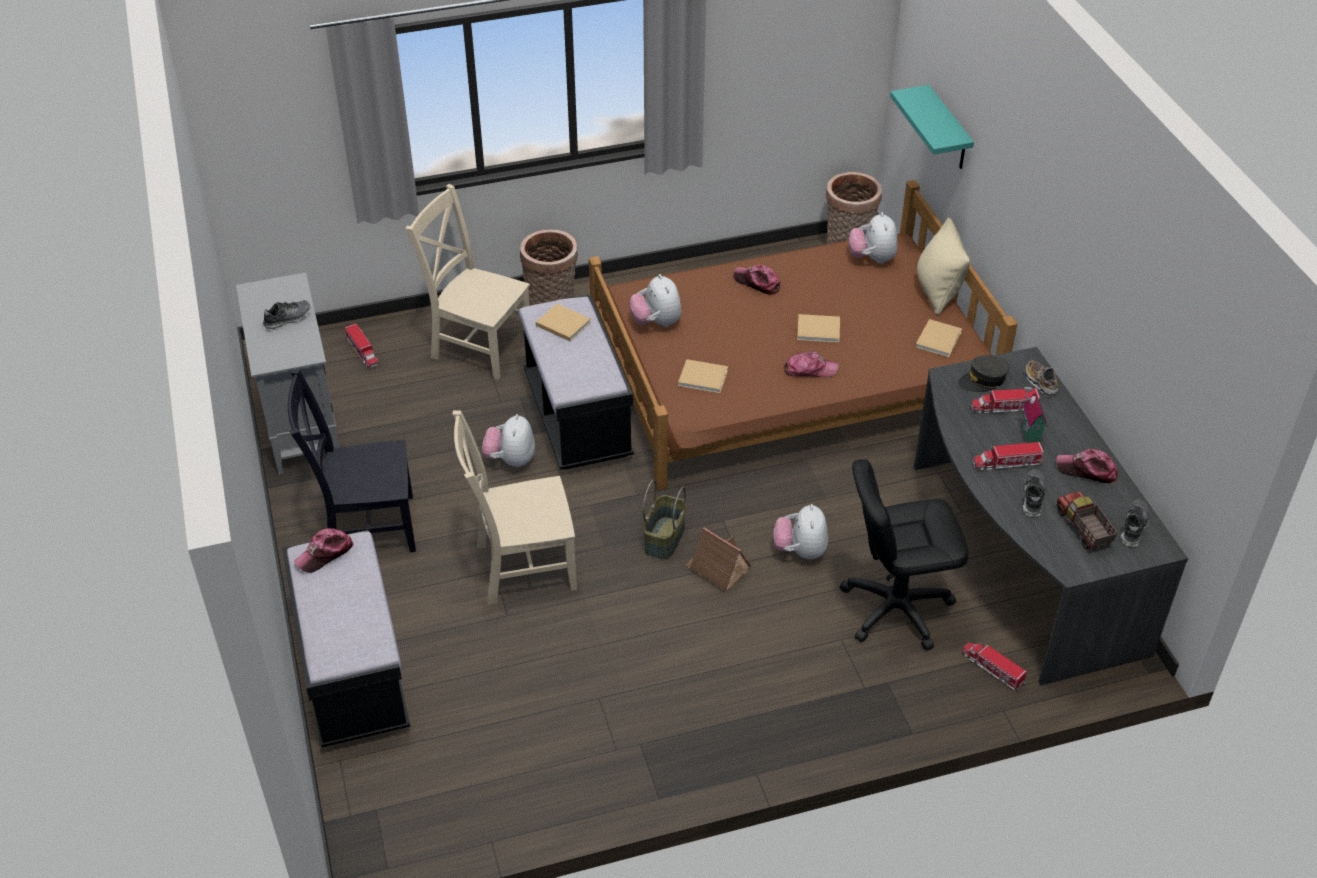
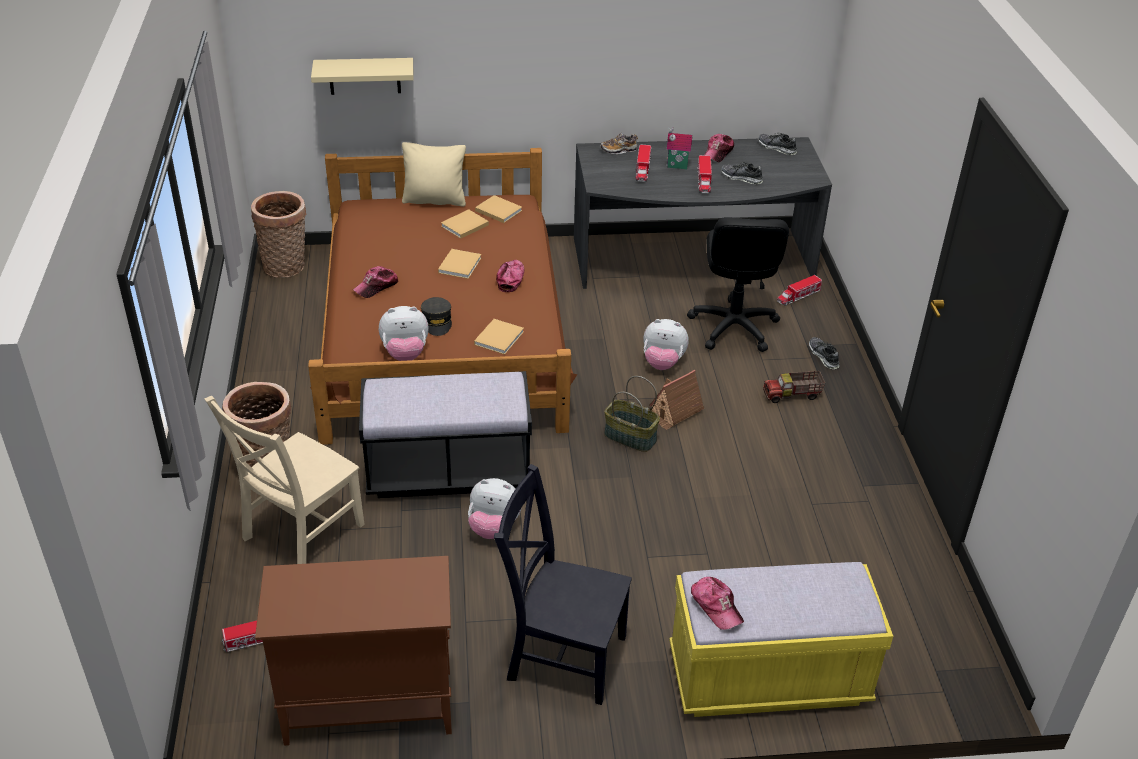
camera: 80 degrees left, 5 degrees down
(287, 319) = (354, 586): shoe -> shoe (823, 356)
(301, 423) = (367, 707): grey cabinet -> brown cabinet
(353, 673) = (768, 678): black bench -> yellow bench
(365, 527) = (562, 655): black chair -> black chair turned 105 degrees clockwise
(520, 567) = (646, 537): beige chair -> none
(562, 323) = (407, 398): beige book -> beige book (463, 226)
(872, 258) = (374, 221): plush toy -> none
(948, 130) = (364, 76): turquoise shelf -> beige shelf
(983, 380) = (608, 172): grey cap -> grey cap (437, 322)
(1082, 529) = (777, 166): toy truck -> toy truck (792, 395)

